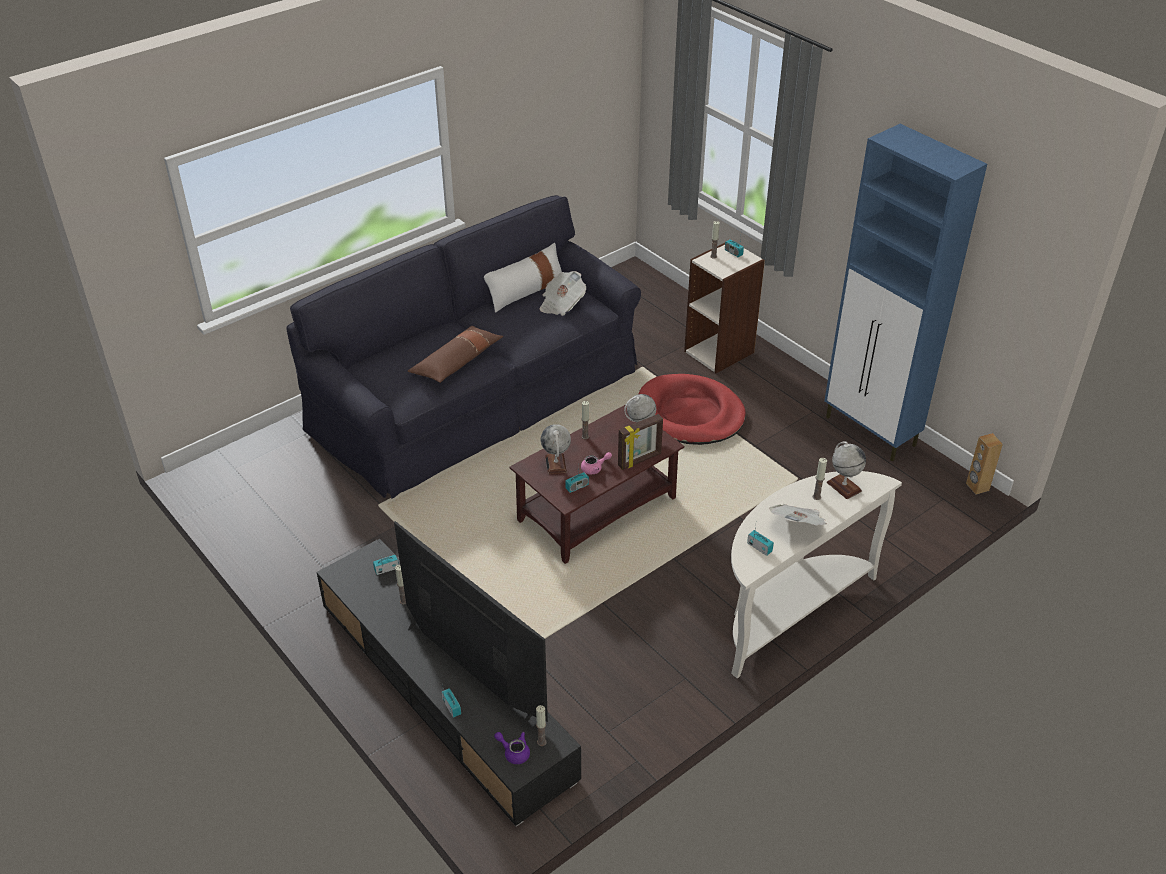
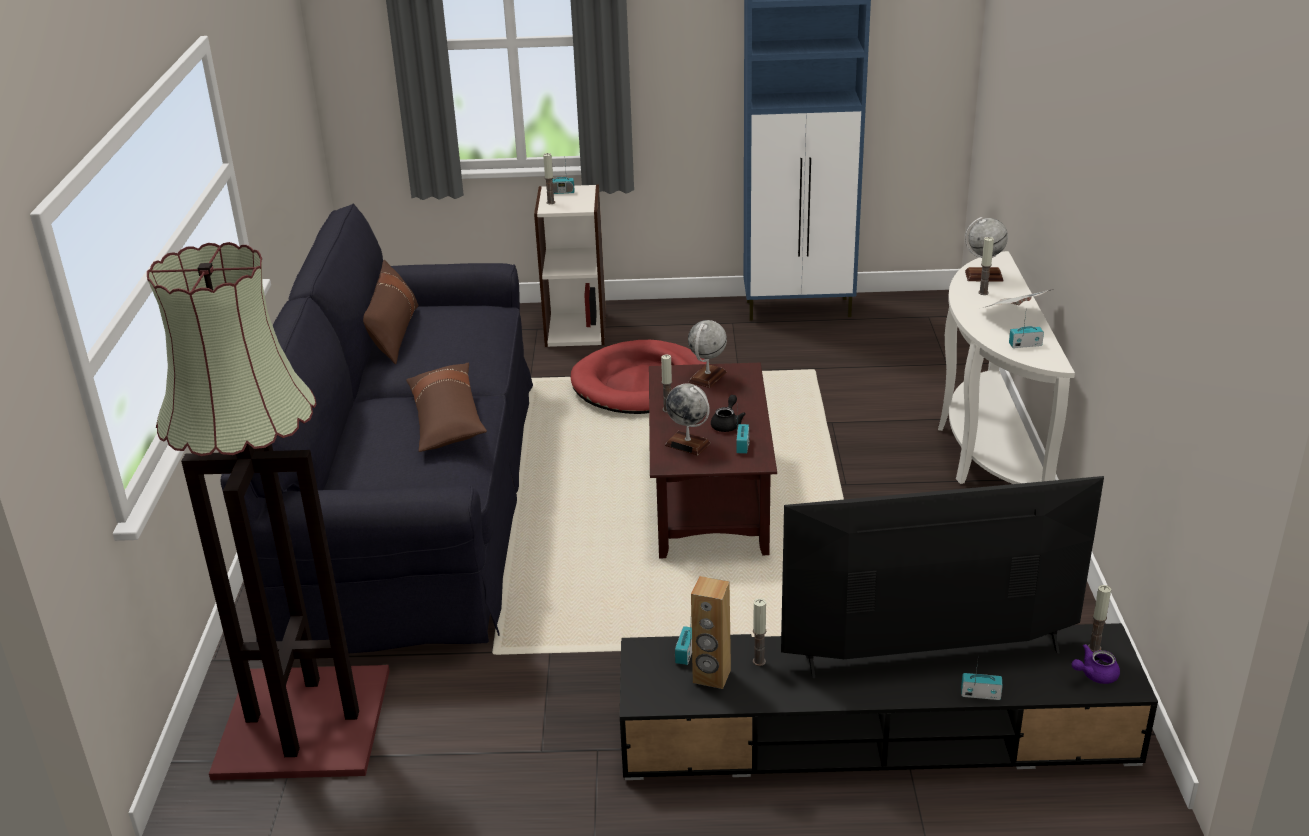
camera: 50 degrees left, 10 degrees down
(275, 471) = (302, 721): none -> floor lamp
(525, 292) = (393, 334): white pillow -> brown pillow
(561, 304) = (454, 321): newspaper -> none
(595, 468) = (727, 424): pink teapot -> black teapot
(640, 460) = (750, 394): picture frame -> none
(977, 487) = (933, 296): brown speaker -> brown speaker (711, 677)

